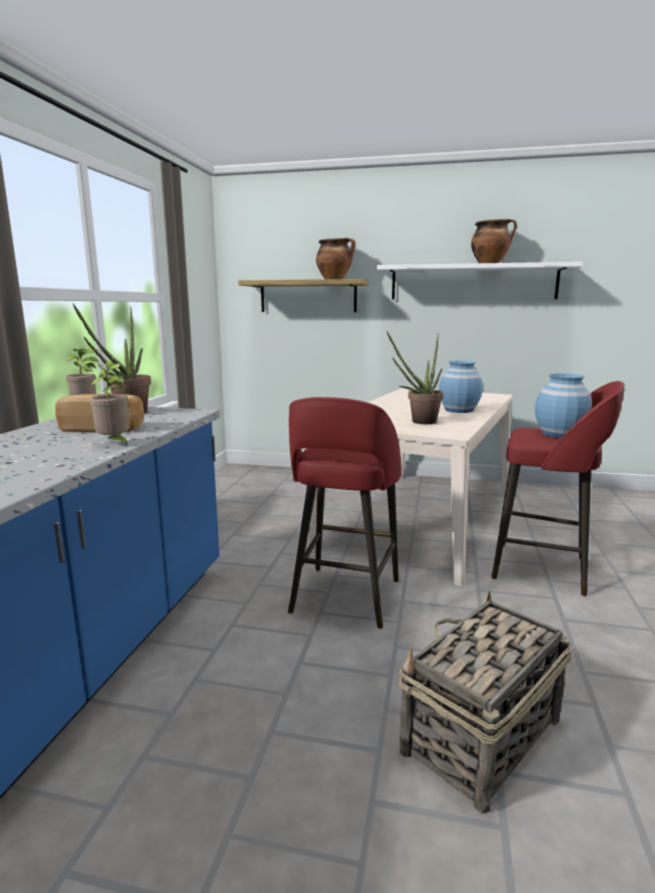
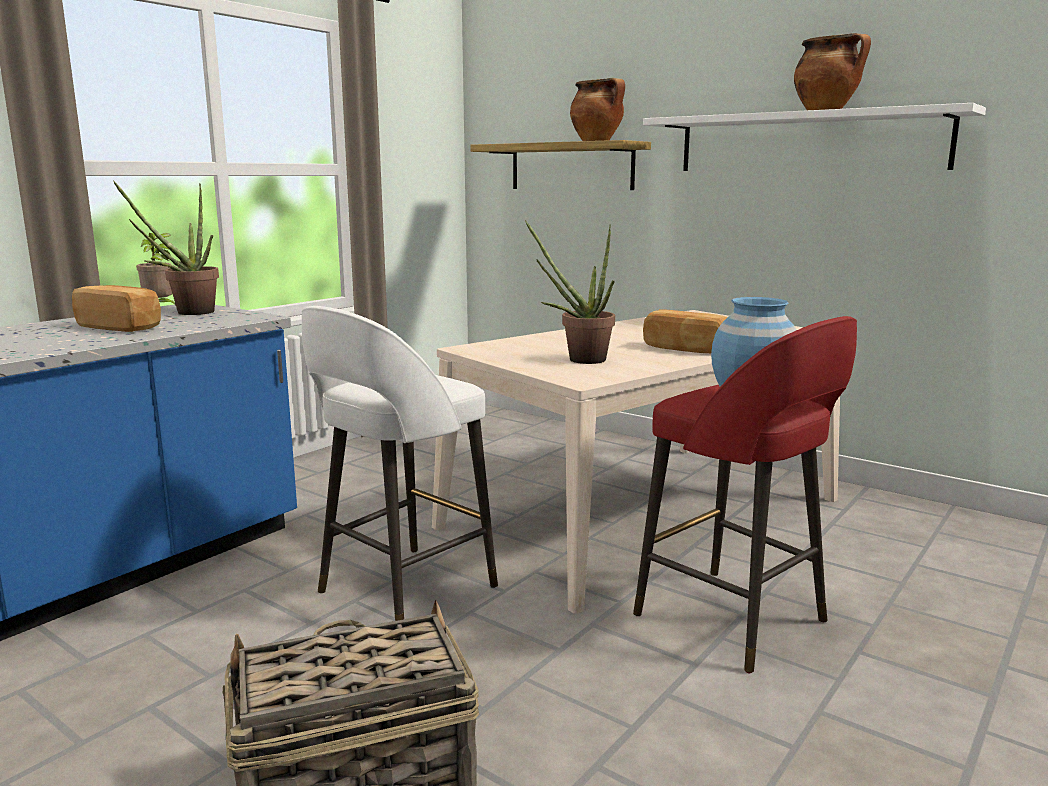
camera: 25 degrees right, 0 degrees up
(114, 444) = (86, 342): potted plant -> none
(344, 598) = (403, 591): red stool -> white stool
(459, 410) = (684, 349): blue vase -> bread

